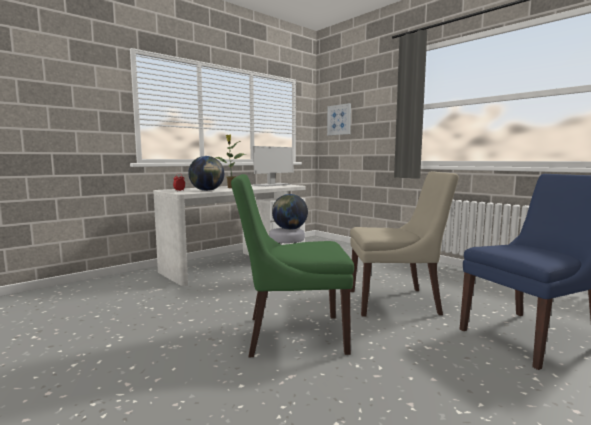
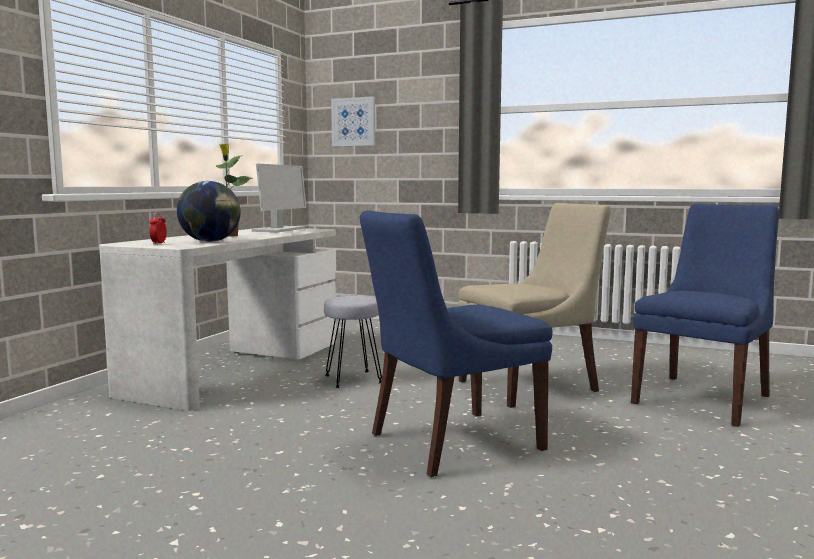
camera: 25 degrees left, 0 degrees up
(289, 229) = (356, 298): globe -> none
(291, 335) = (451, 443): green chair -> blue chair

